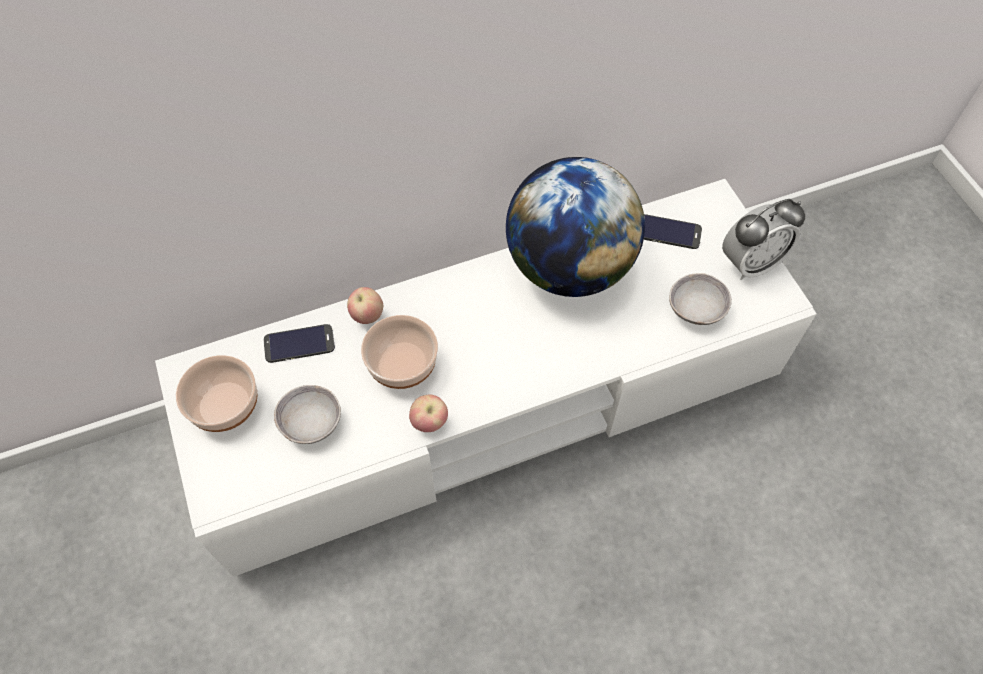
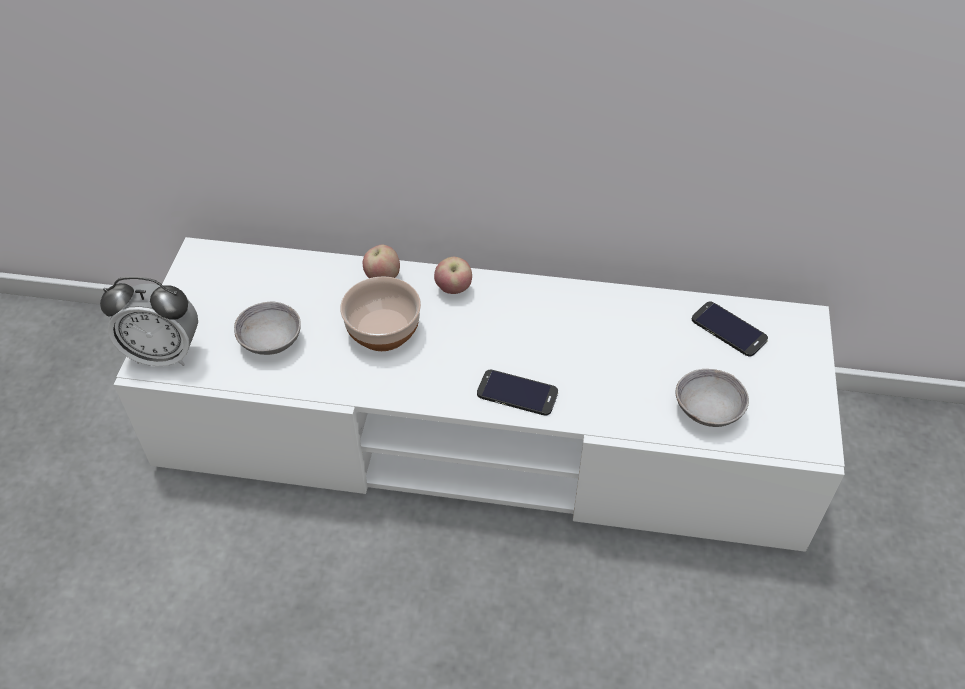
camera: 30 degrees right, 10 degrees down
(225, 407) = (211, 296): bowl -> none
(299, 344) = (308, 275): phone -> phone (517, 393)
(429, 422) = (372, 388): apple -> apple (453, 289)
(569, 267) = (602, 317): globe -> none
(750, 263) = (800, 395): alarm clock -> alarm clock (164, 354)

